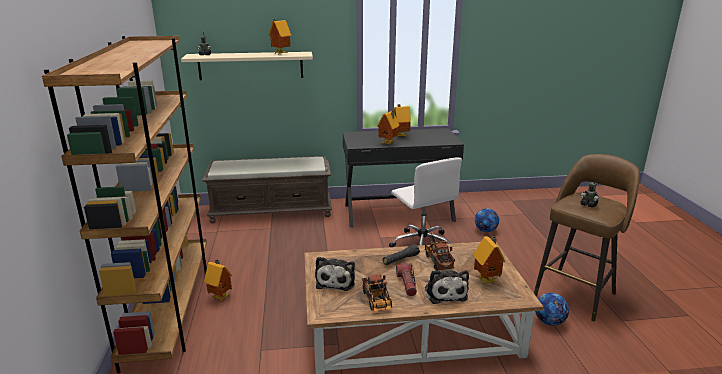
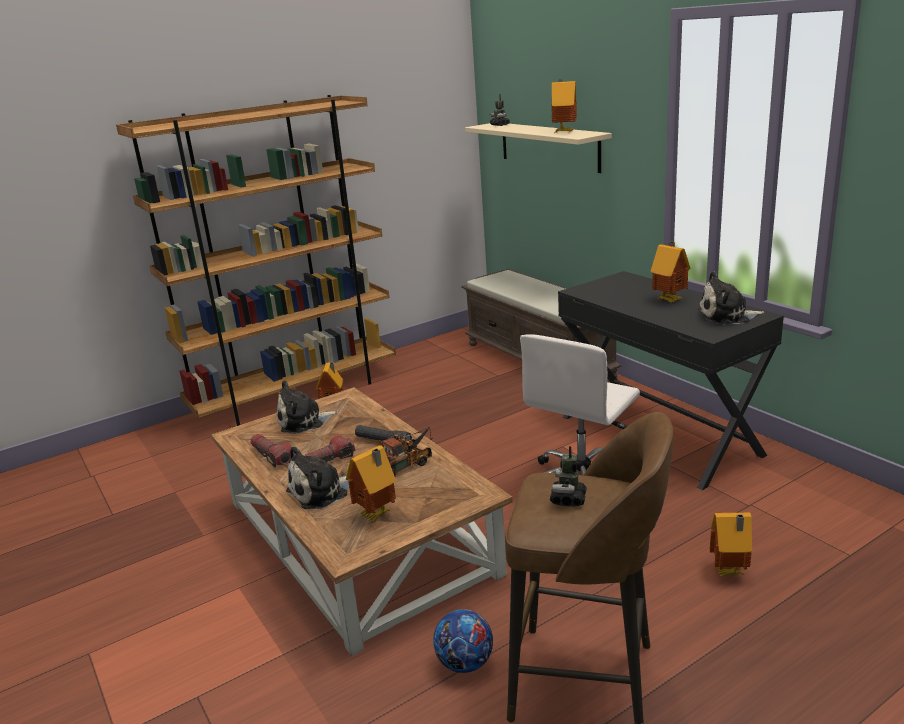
camera: 65 degrees right, 0 degrees up
(377, 302) = (272, 456): toy truck -> flashlight
(388, 143) = (621, 302): toy house -> toy house (729, 573)
(436, 134) = (727, 316): none -> plush toy
(485, 230) = (709, 527): football -> none

